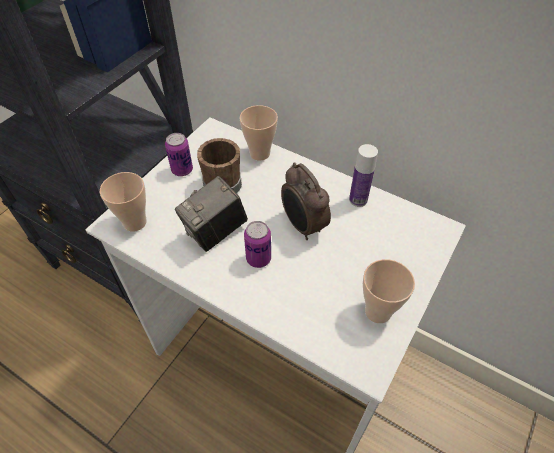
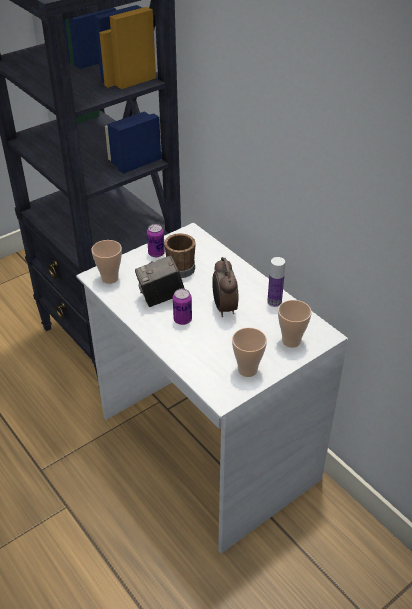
camera: 20 degrees right, 10 degrees down
(260, 153) = (218, 255): cup -> cup (291, 341)

